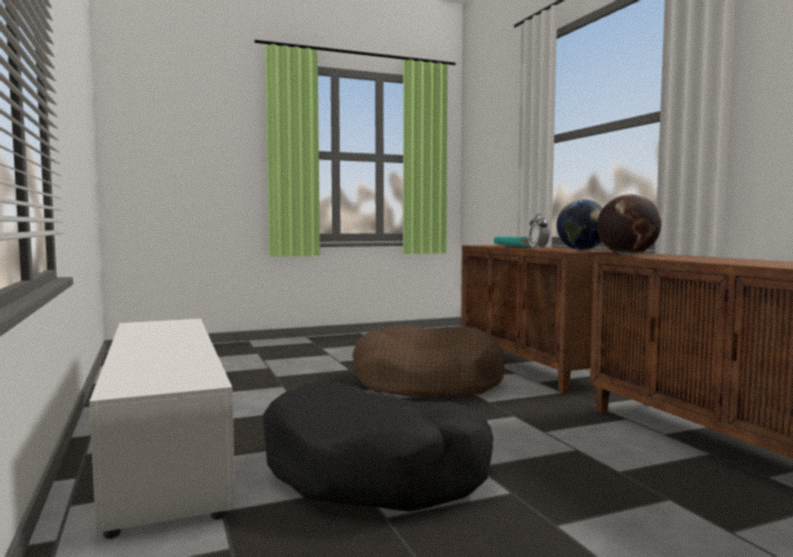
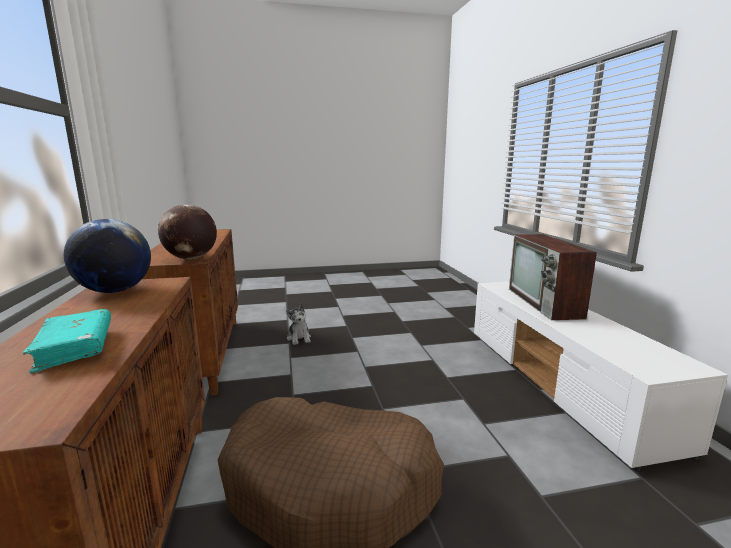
camera: 170 degrees left, 10 degrees up
(160, 358) = (545, 303): none -> television
(376, 472) = (413, 352): black dog bed -> none
(538, 248) = (114, 314): alarm clock -> none
(614, 481) = (299, 338): none -> plush toy

